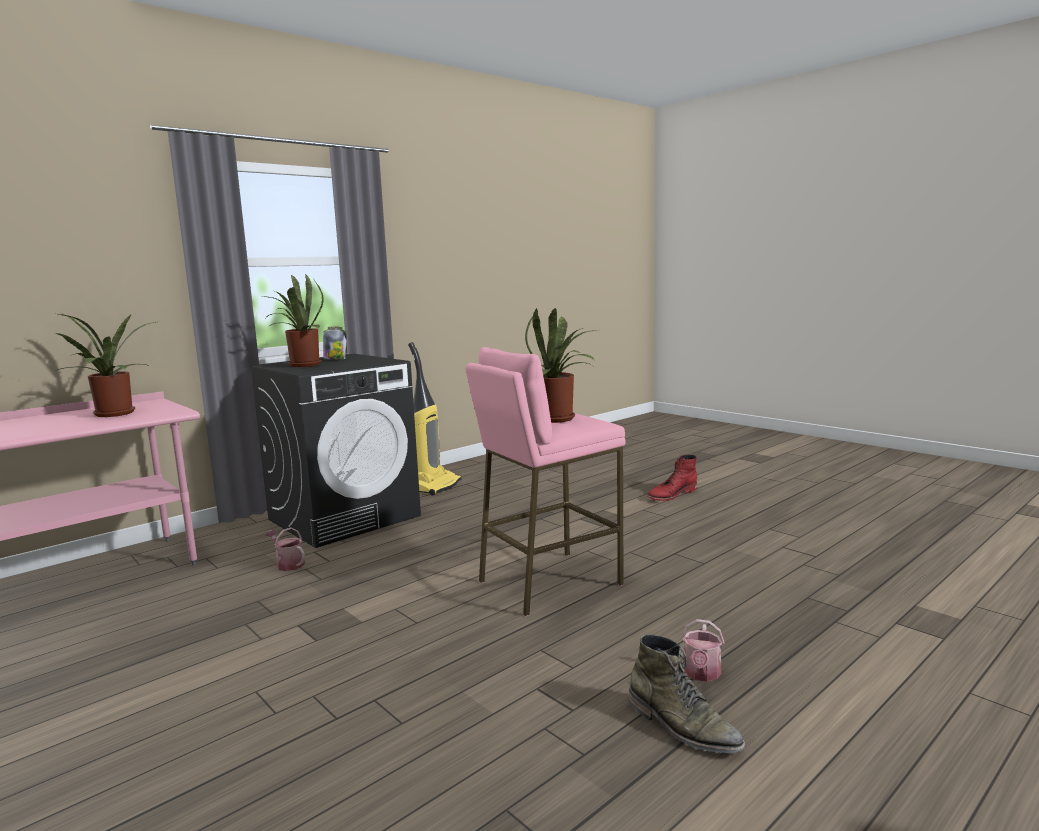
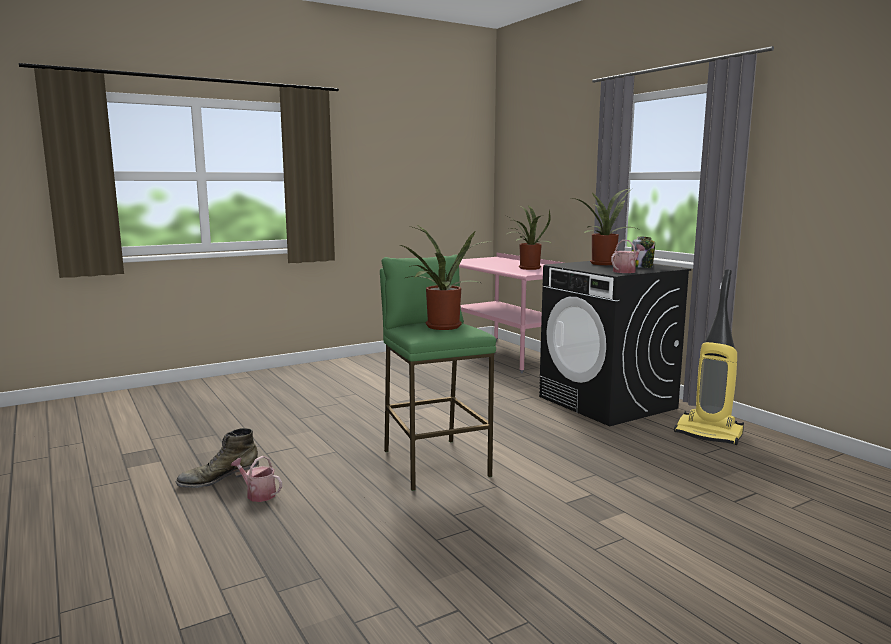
camera: 100 degrees right, 0 degrees up
(288, 564) = (512, 392): watering can -> watering can (626, 271)
(548, 582) = (435, 463): pink stool -> green stool
(671, 494) = (697, 574): red boot -> none

